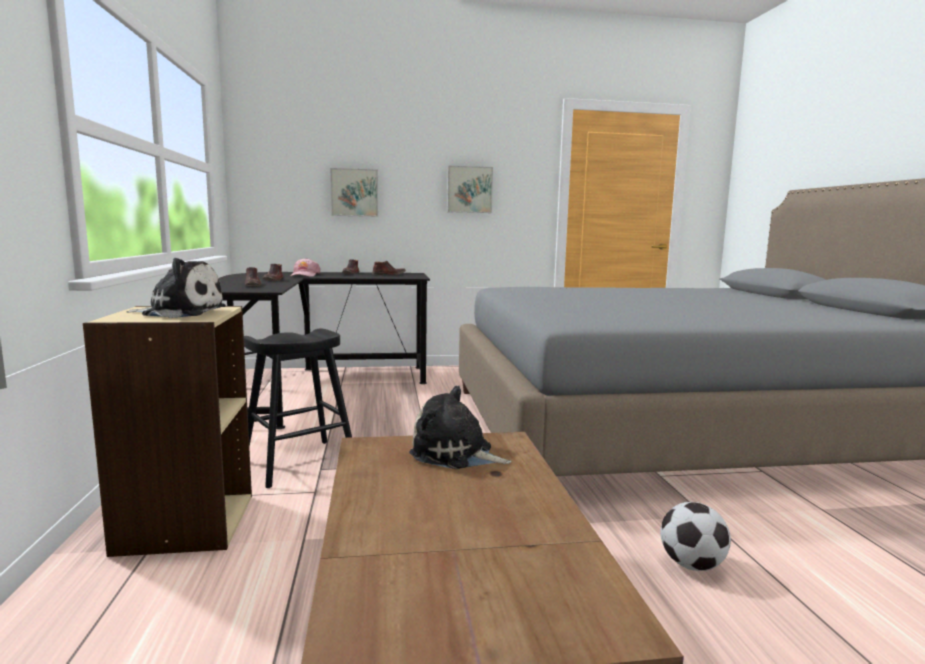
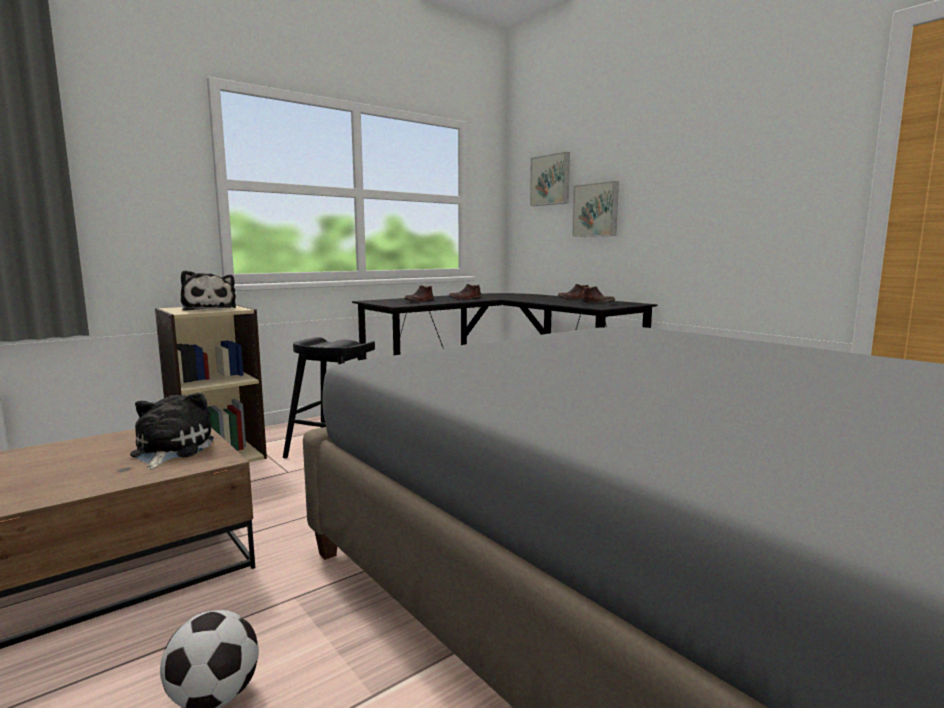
camera: 60 degrees right, 0 degrees up
(305, 275) = (522, 297): pink cap -> none
(469, 189) = (721, 193): picture -> picture (551, 180)

